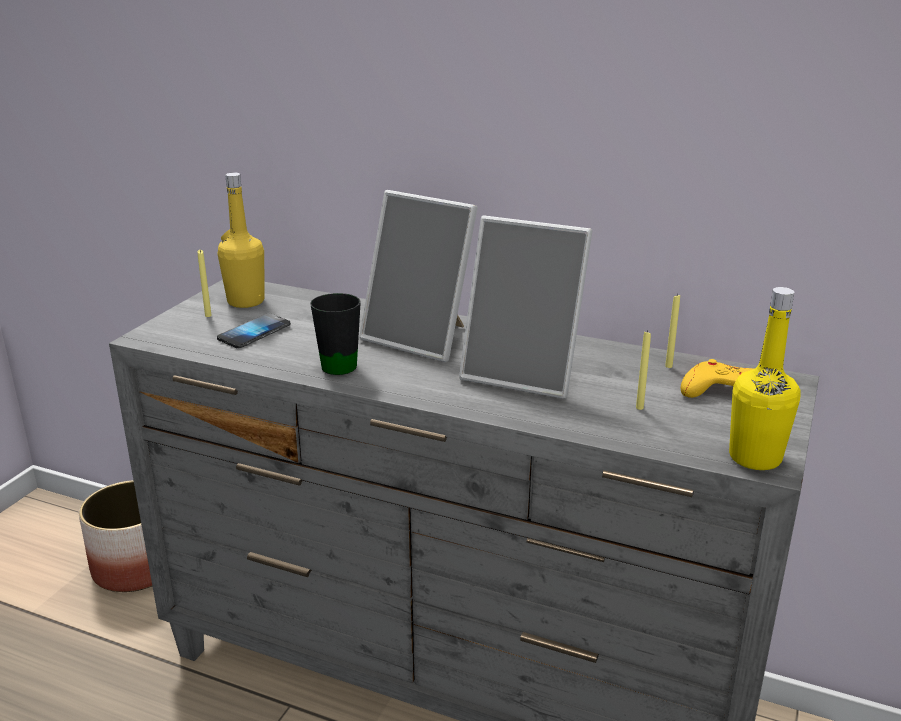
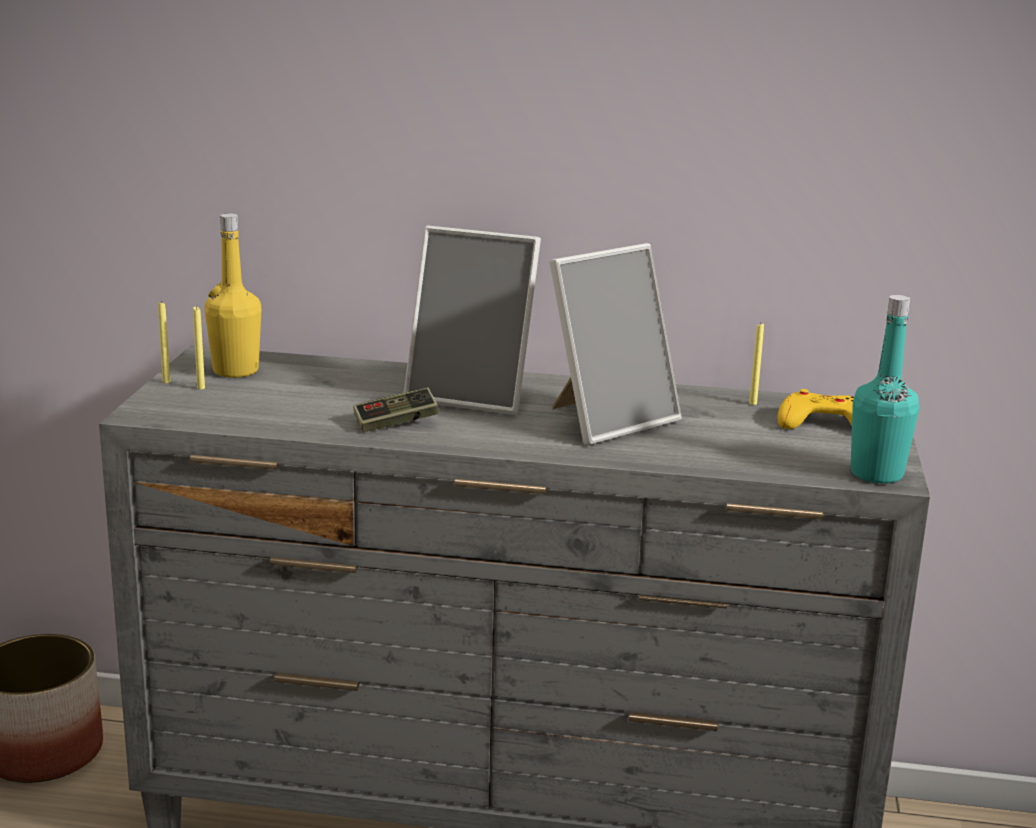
camera: 15 degrees left, 5 degrees down
(254, 333) = (272, 401): phone -> none
(339, 362) = (396, 423): black mug -> game controller
(524, 373) = (607, 420): picture frame -> picture frame turned 45 degrees counterclockwise
(639, 408) = (743, 441): yellow candle -> yellow candle (166, 382)
(755, 458) = (876, 474): yellow bottle -> turquoise bottle

